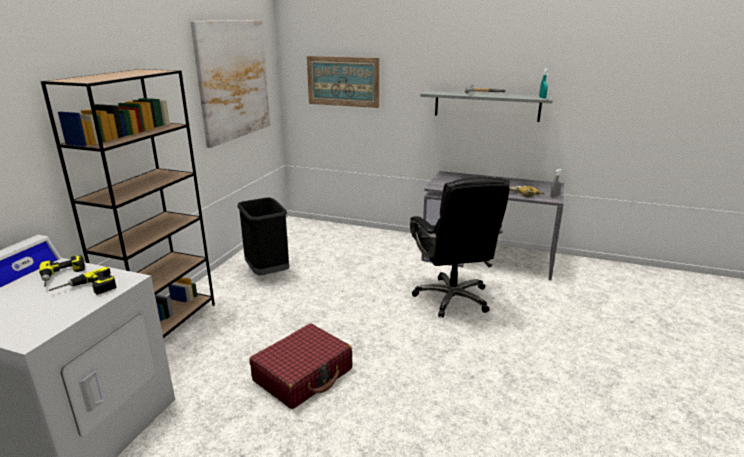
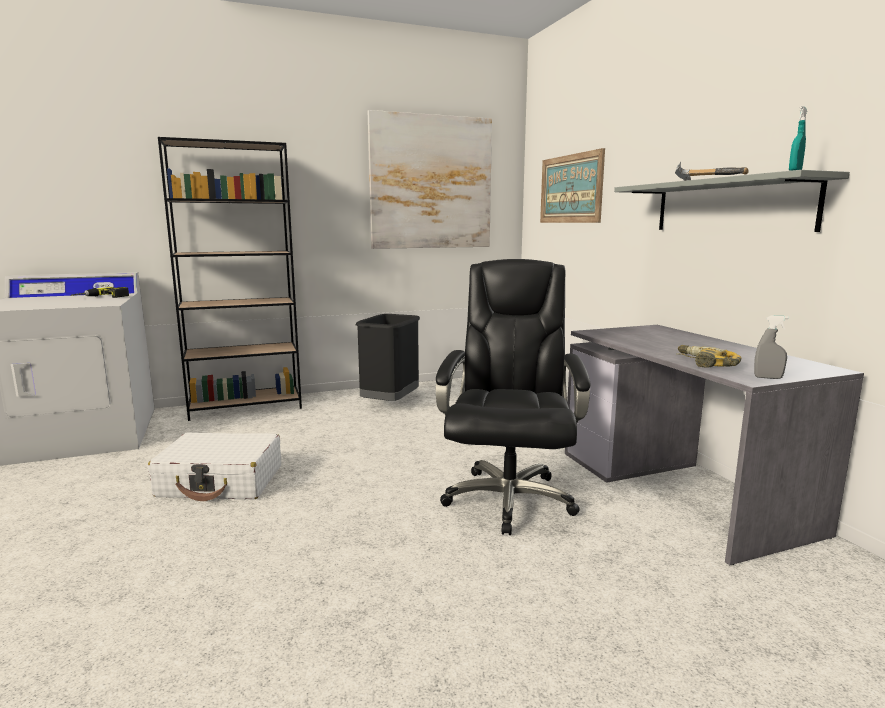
camera: 50 degrees right, 10 degrees down
(86, 289) = (80, 303): power drill -> none
(303, 375) = (221, 481): red suitcase -> white suitcase
(451, 297) = (509, 501): black office chair -> black office chair turned 150 degrees clockwise

